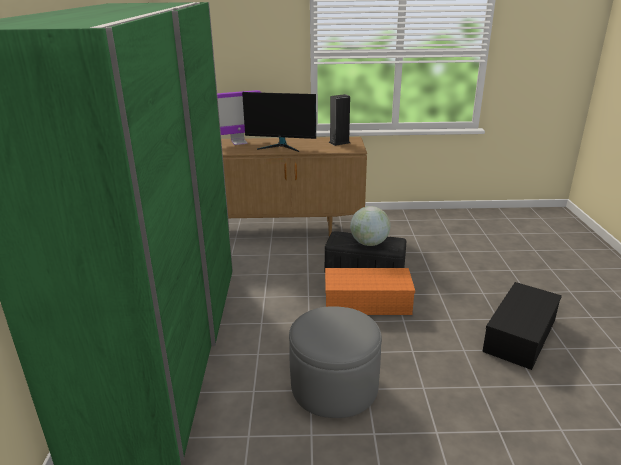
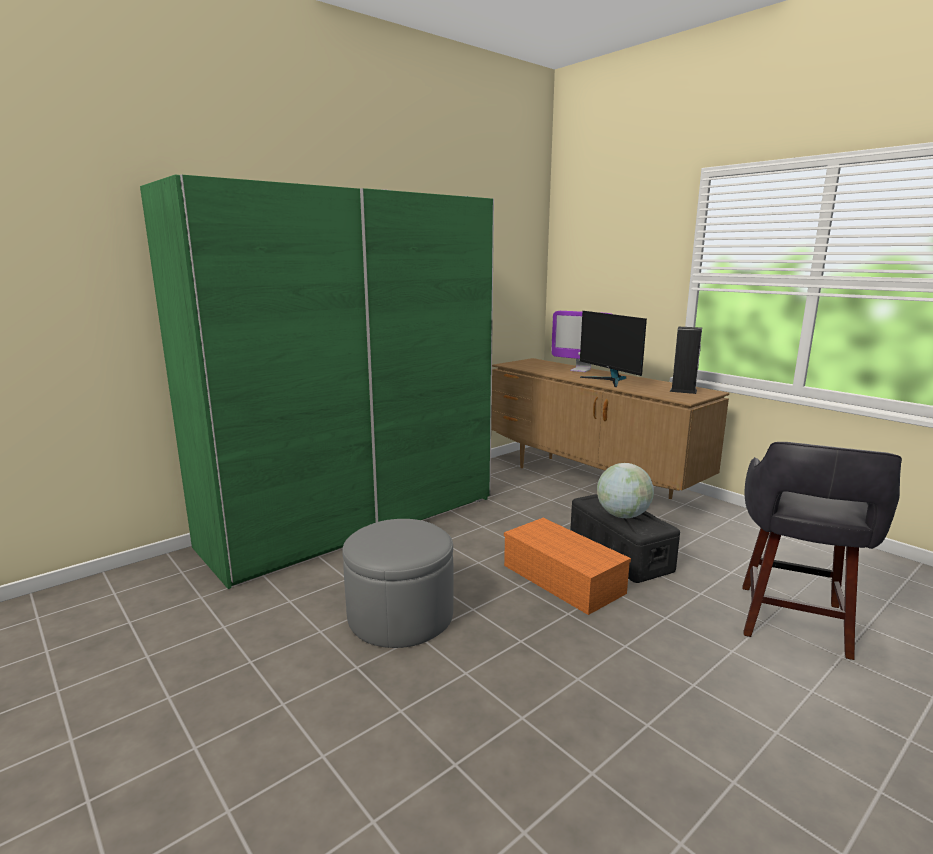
camera: 50 degrees right, 10 degrees down
(478, 265) = (792, 623): none -> grey stool
(519, 334) = (689, 717): black storage box -> none

